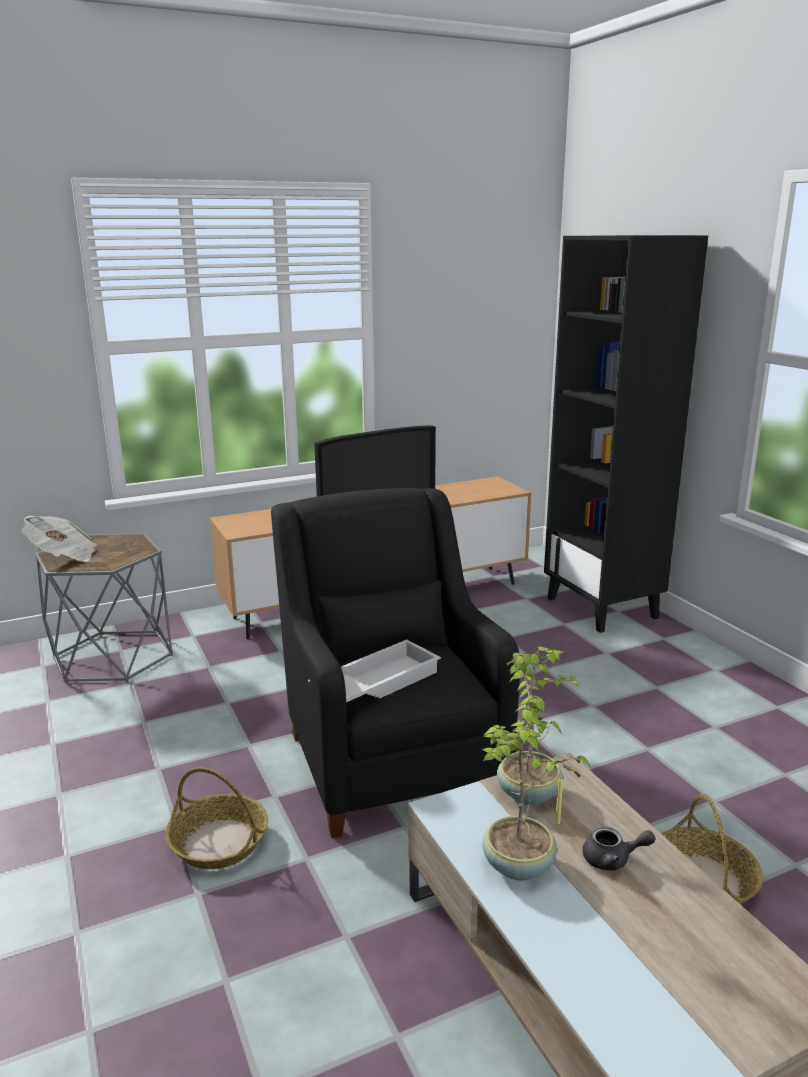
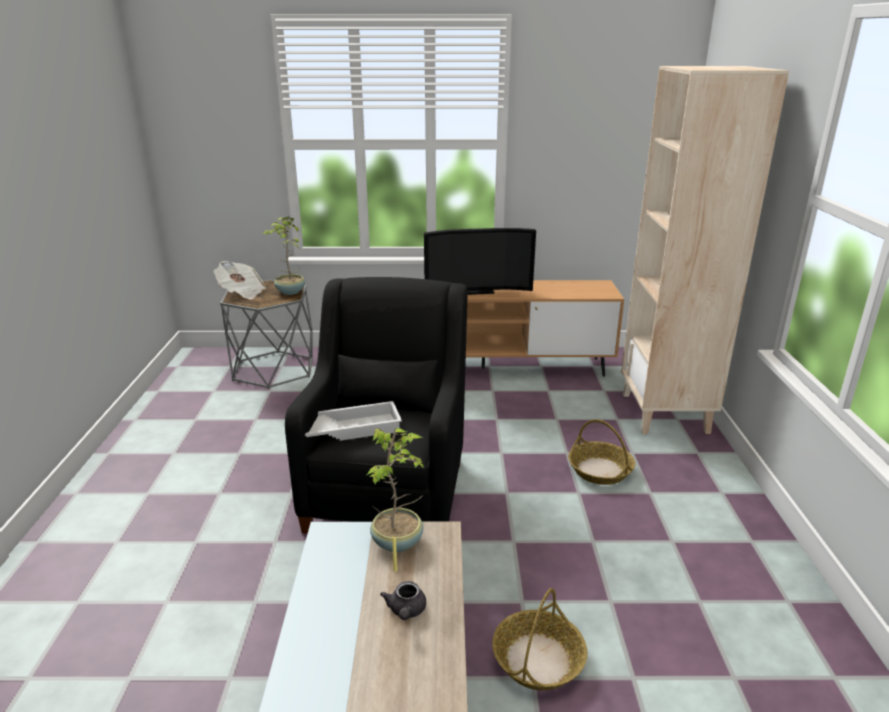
camera: 25 degrees right, 5 degrees up
(218, 842) = (233, 512): basket -> basket (599, 470)
(518, 867) = (335, 591): potted plant -> potted plant (290, 292)
(603, 608) = (665, 413): black bookcase -> beige bookcase
(613, 859) = (406, 611): grey teapot -> grey teapot turned 60 degrees clockwise

